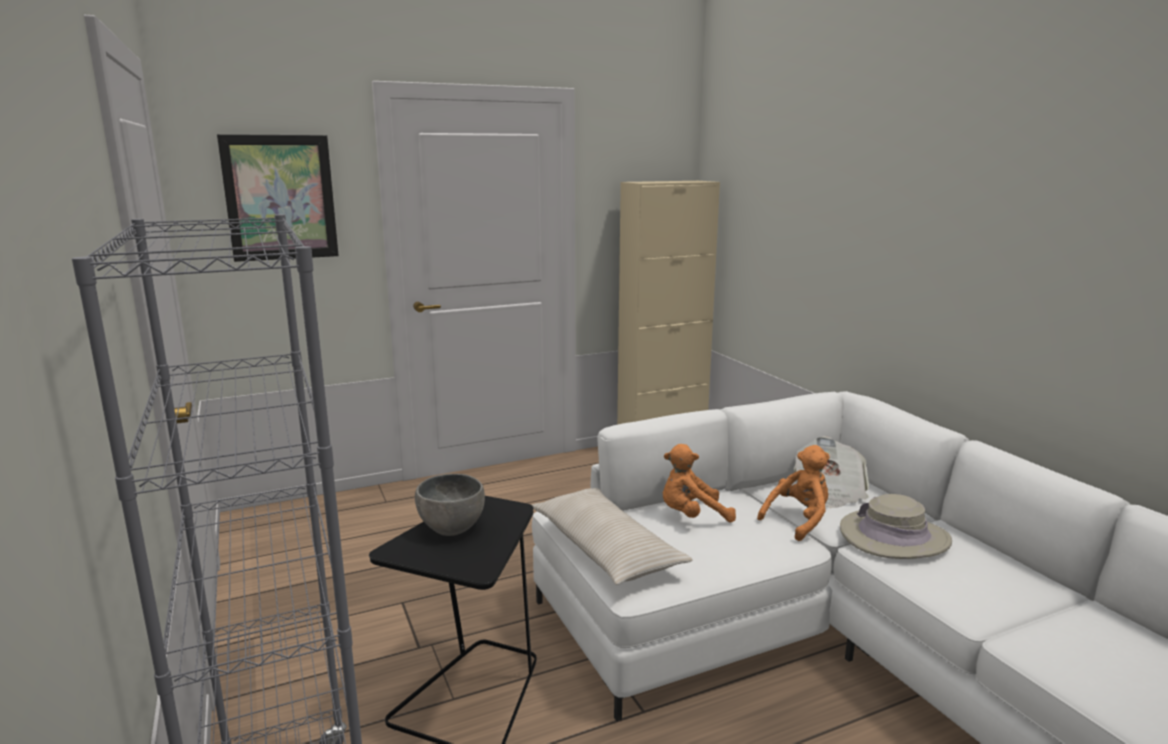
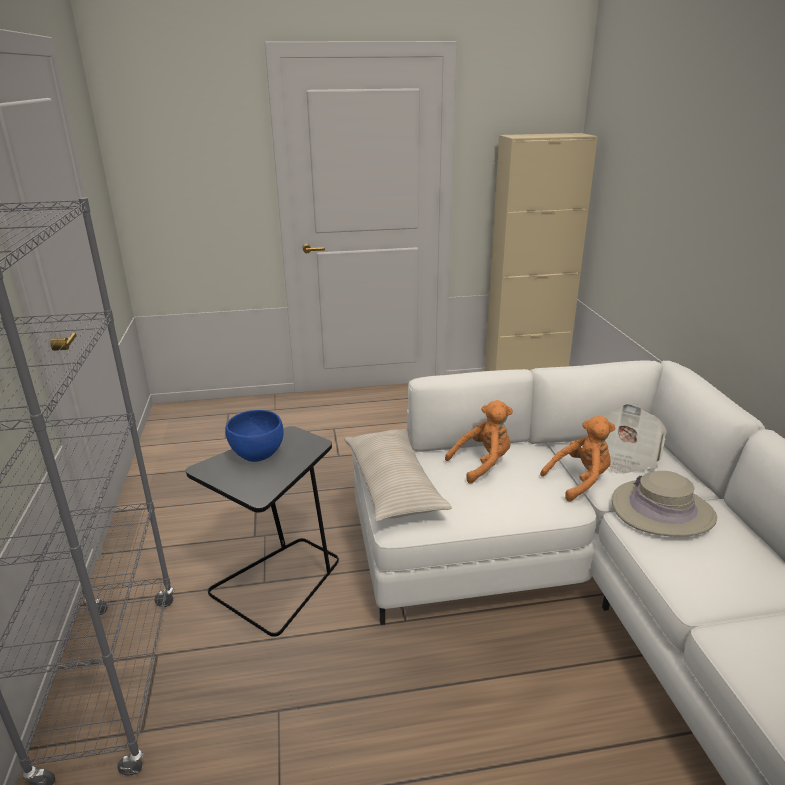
camera: 15 degrees right, 10 degrees up
(280, 198) = (189, 151): picture -> none
(452, 528) = (257, 455): grey bowl -> blue bowl
(692, 516) = (483, 464): orange plush toy -> orange plush toy turned 150 degrees clockwise

